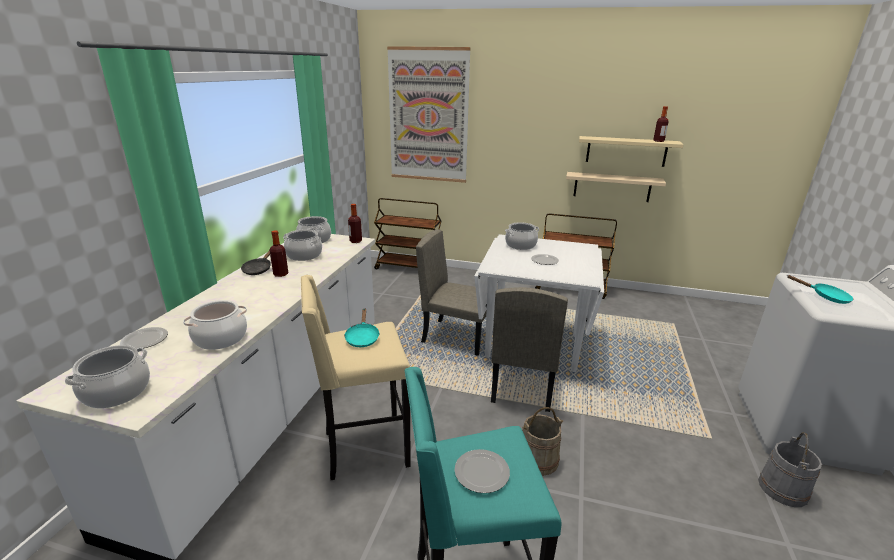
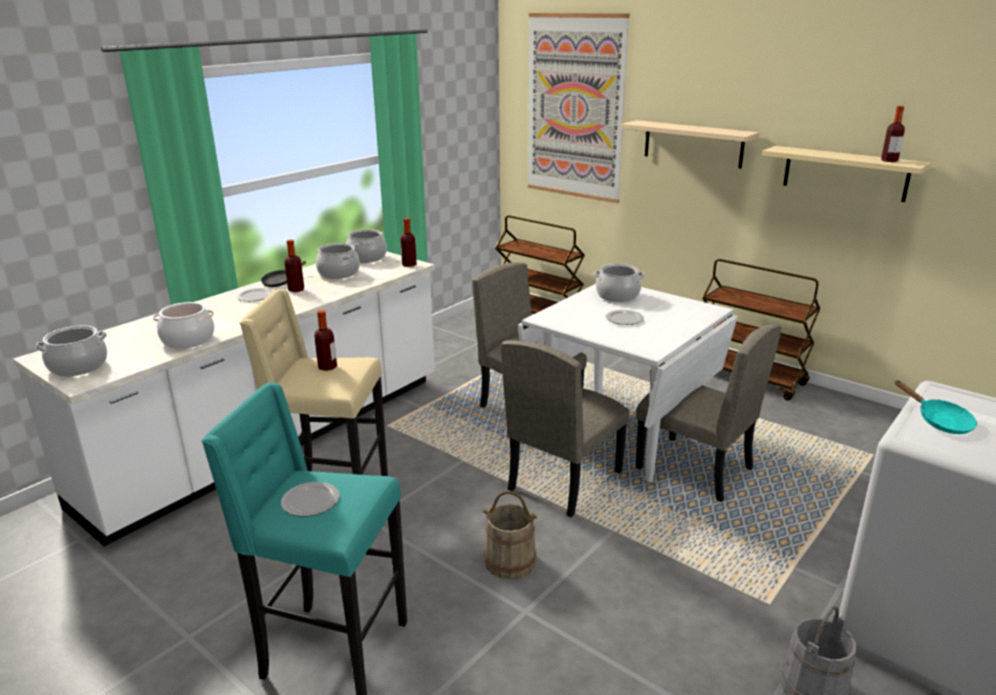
camera: 25 degrees right, 0 degrees up
(145, 339) = (131, 330): plate -> plate (256, 296)
(362, 337) = (327, 367): turquoise frying pan -> bottle
(592, 356) = (694, 469): none -> beige chair
(612, 187) = (822, 227): beige shelf -> beige shelf (693, 144)

